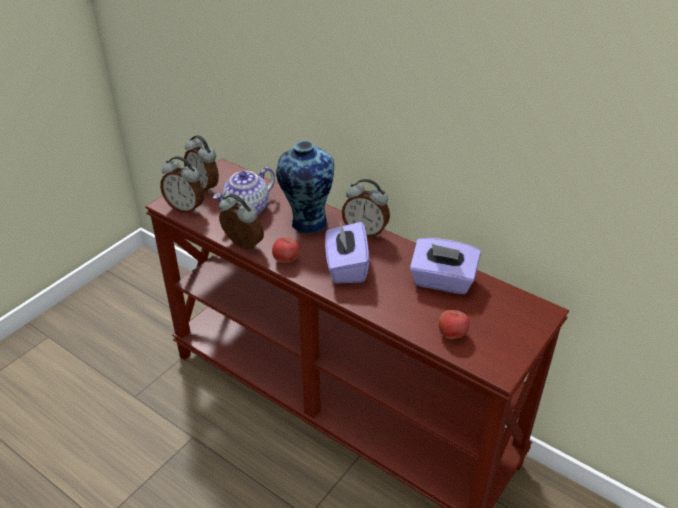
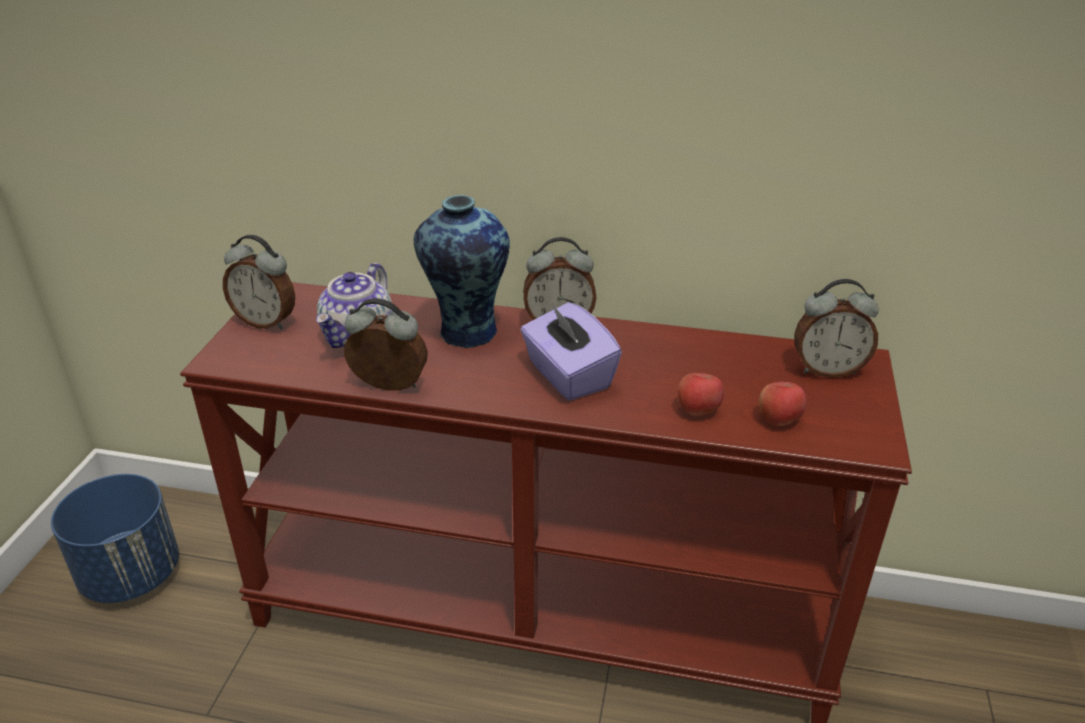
camera: 25 degrees left, 5 degrees down
(132, 306) = (131, 574): none -> blue planter
(186, 208) = (256, 358): alarm clock -> alarm clock (827, 370)
(286, 259) = (471, 389): apple -> apple (698, 410)
(442, 281) = (711, 358): purple tissue box -> none

